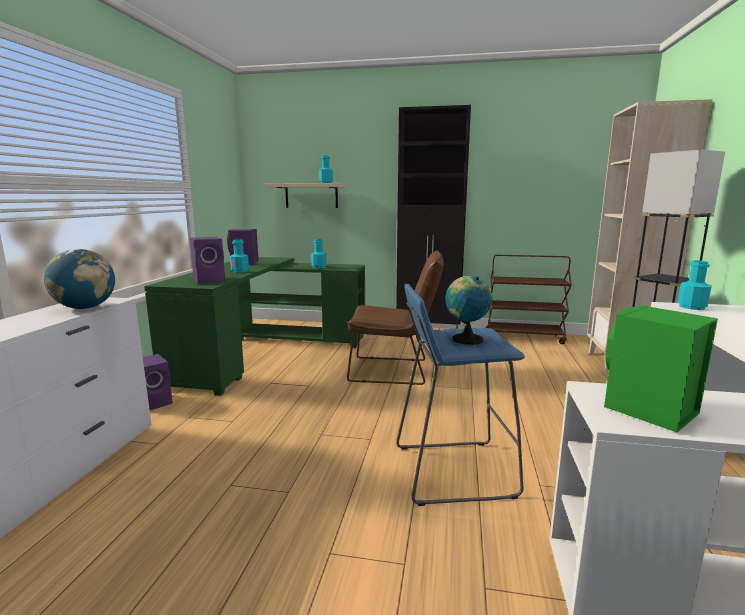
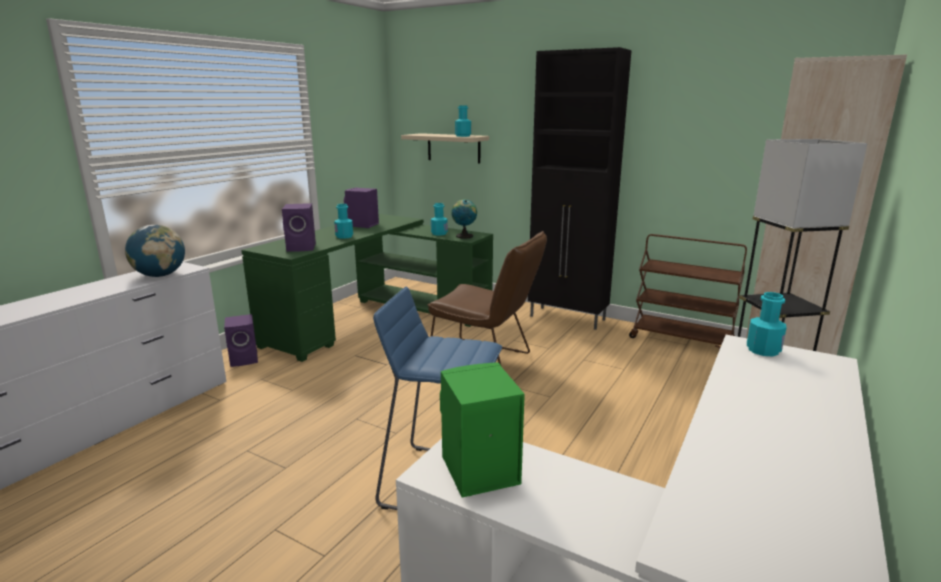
camera: 20 degrees right, 5 degrees up
(465, 339) = (445, 354): globe -> globe (464, 236)

